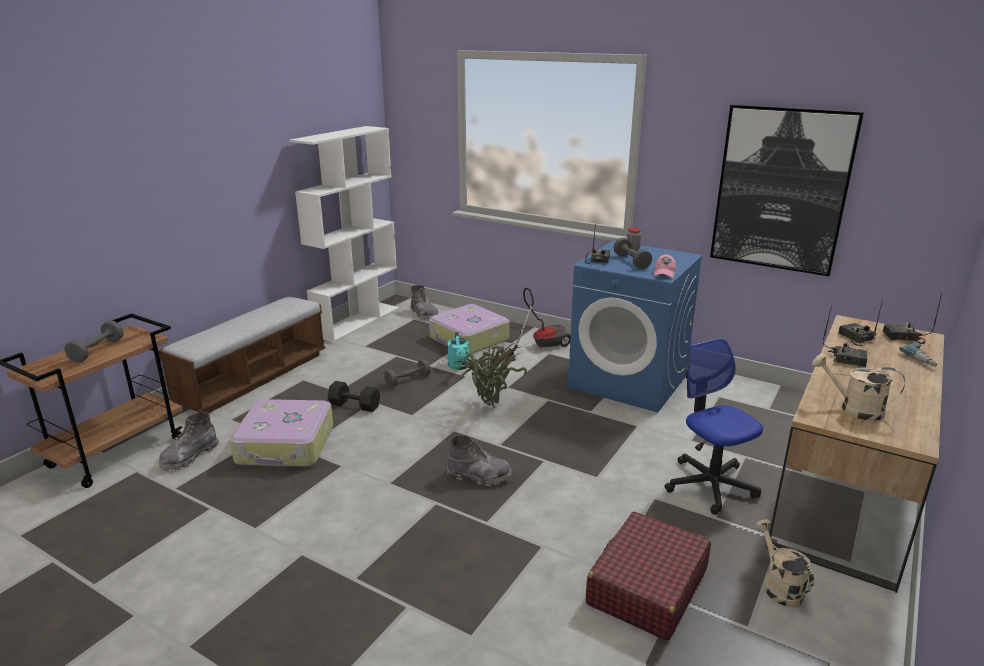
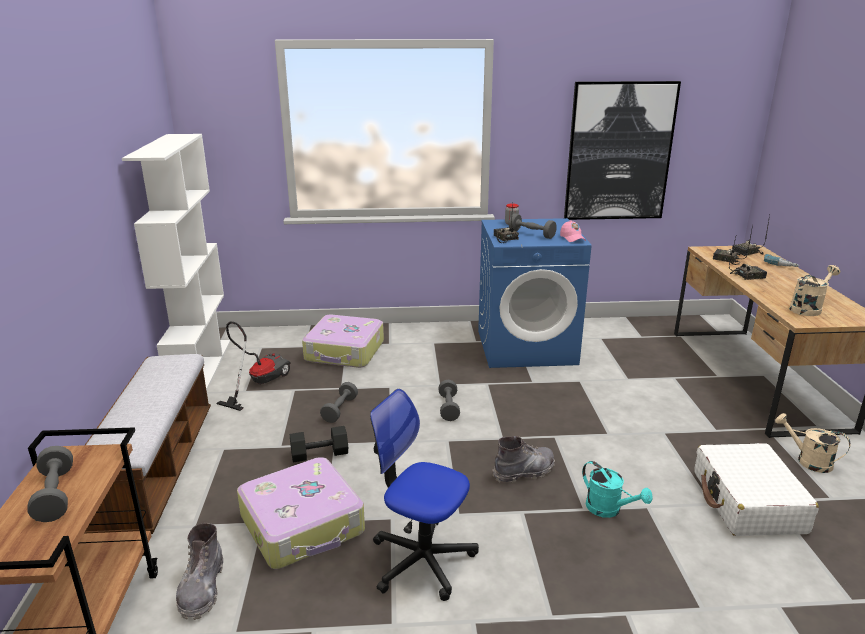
camera: 35 degrees left, 0 degrees up
(424, 314) = (266, 340): grey boot -> none
(459, 367) = (372, 380): turquoise watering can -> turquoise watering can (609, 510)
(489, 407) = (448, 408): potted plant -> grey dumbbell
(540, 346) = (417, 338): vacuum cleaner -> vacuum cleaner (258, 383)
(646, 587) = (748, 502): red suitcase -> white suitcase
(710, 485) = (682, 407): office chair -> office chair (422, 560)
(853, 409) = (808, 308): beige watering can -> beige watering can turned 150 degrees clockwise

